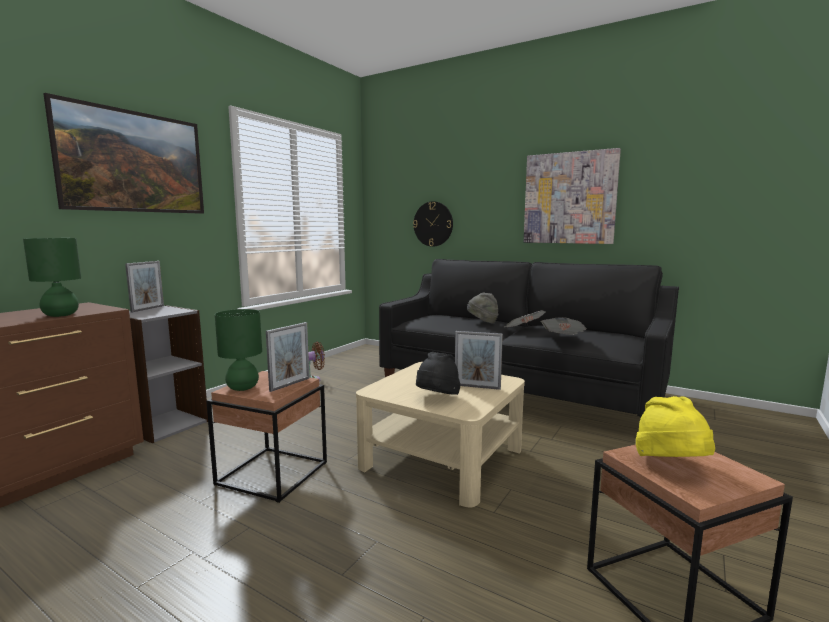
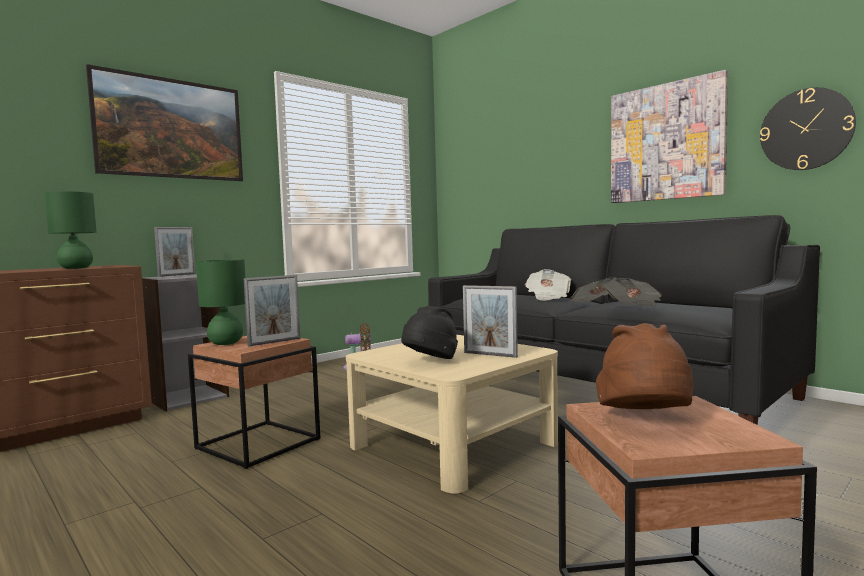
camera: 15 degrees right, 5 degrees down
(433, 224) = (509, 191): wall clock -> wall clock (806, 129)
(482, 322) = (547, 298): grey hat -> newspaper
(671, 465) = (645, 420): yellow hat -> brown hat

